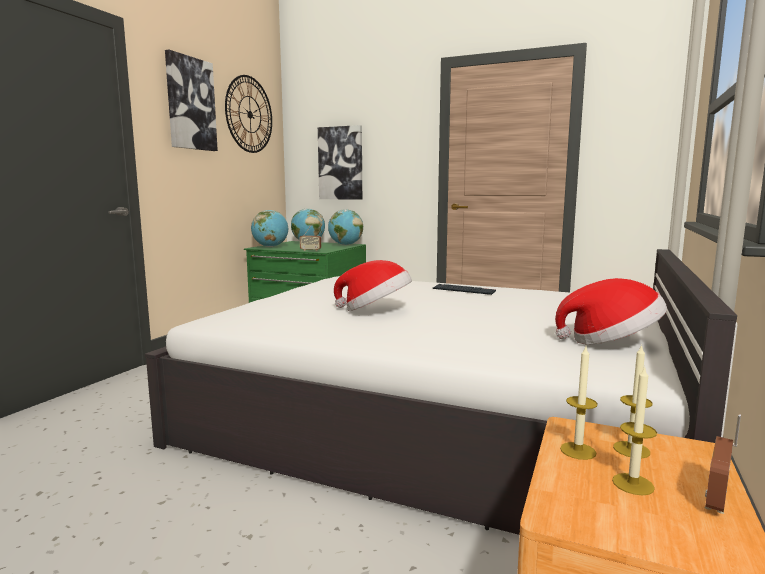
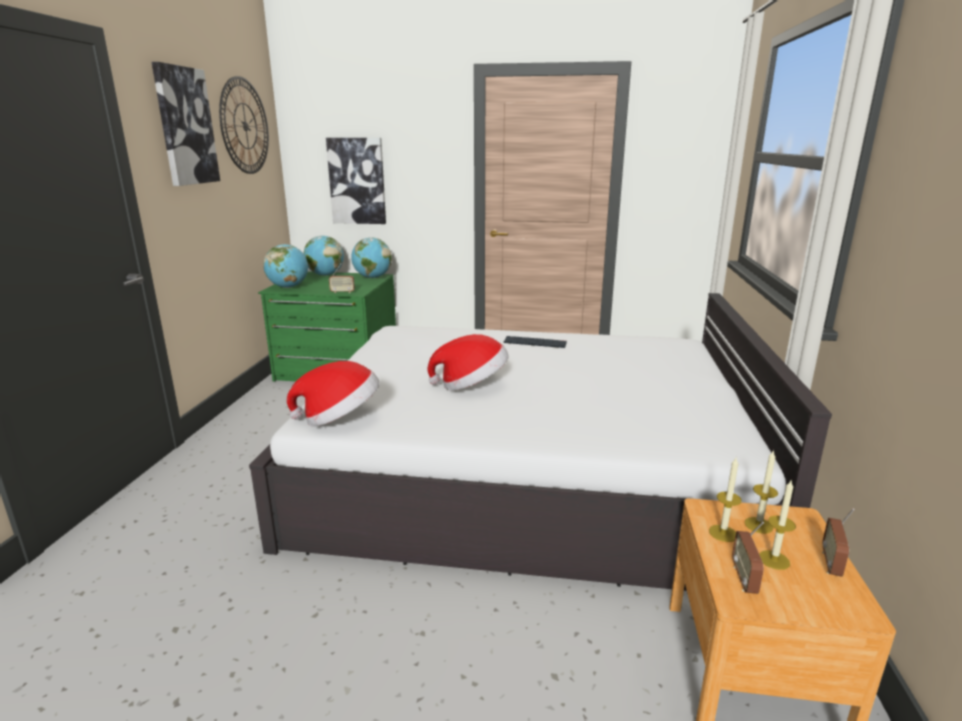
camera: 15 degrees left, 10 degrees up
(578, 496) = (744, 579): none -> radio
(610, 342) = (702, 410): hat -> hat (339, 418)

